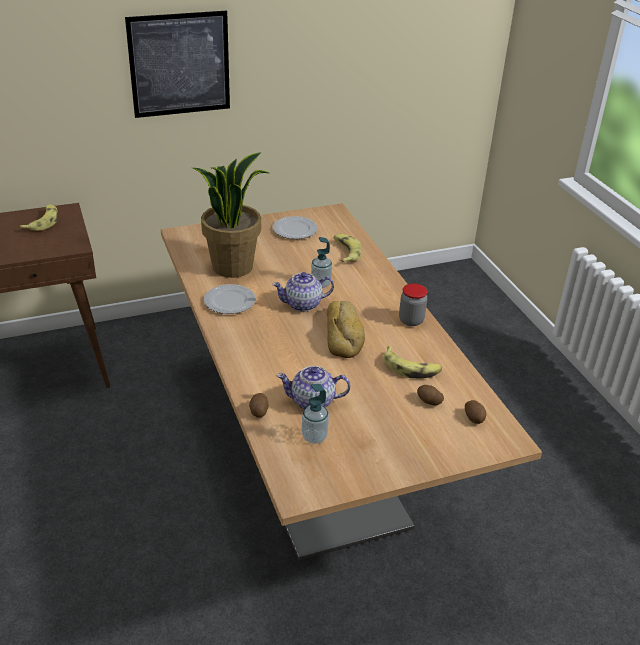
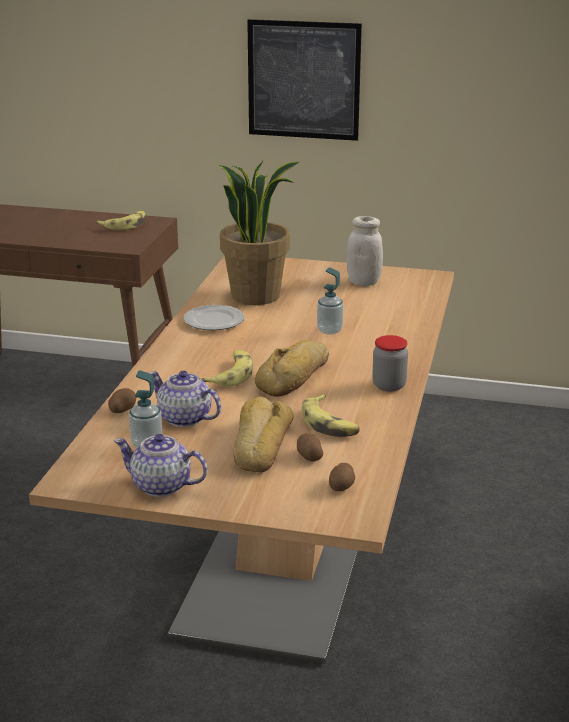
camera: 35 degrees right, 10 degrees down
(294, 230) = (363, 282): plate -> white jar
(303, 304) = (286, 342): teapot -> teapot (162, 486)
(345, 252) = (395, 312): banana -> banana (231, 375)
(387, 404) = (260, 444): none -> bread

